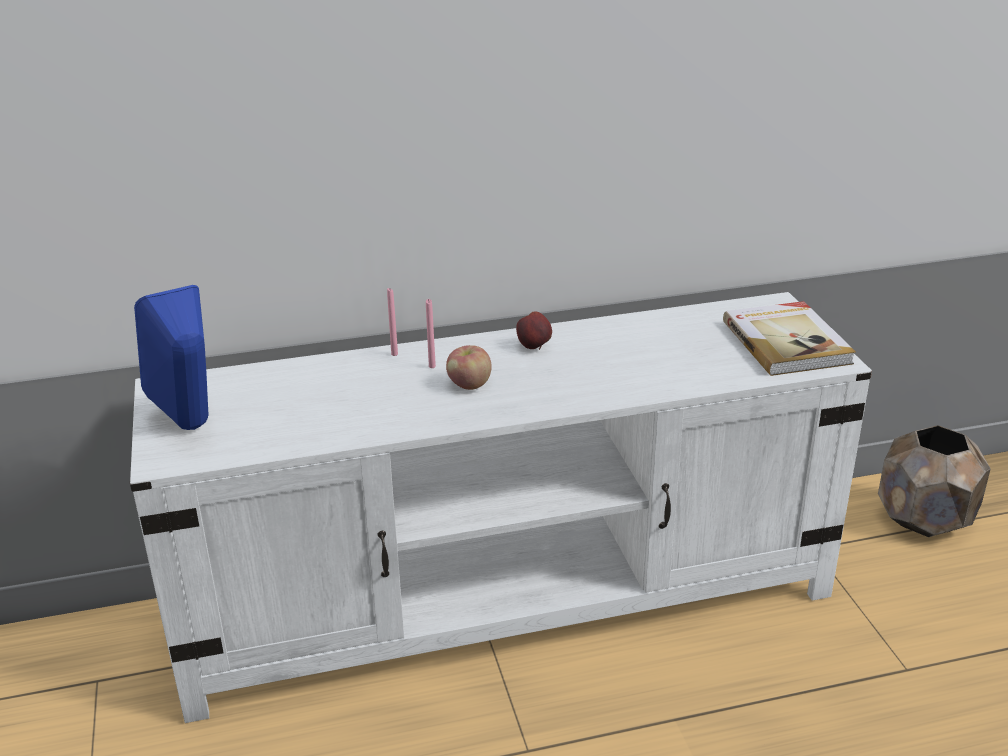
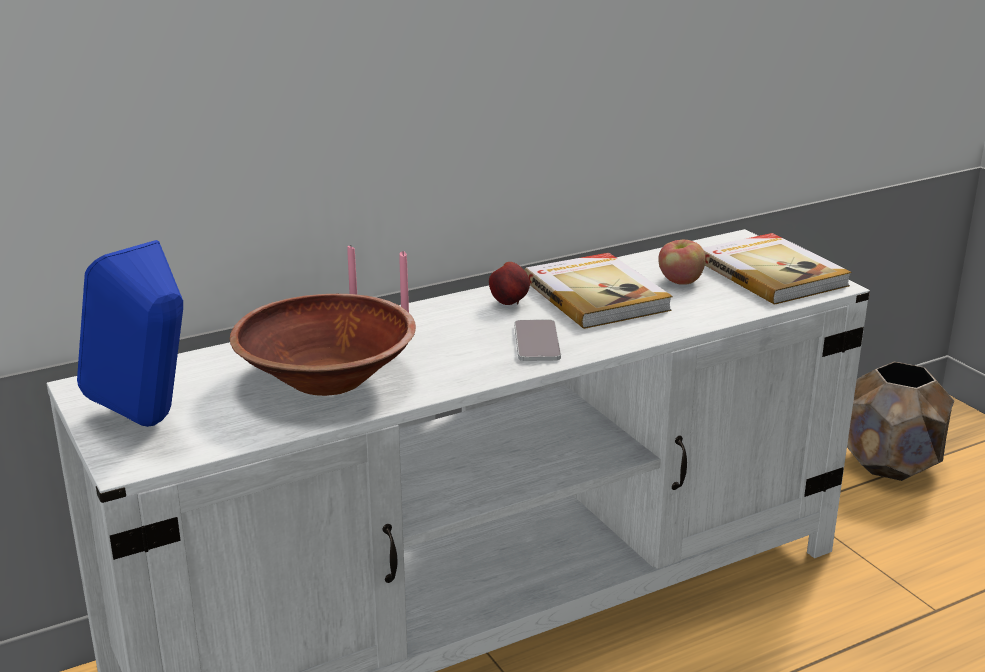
camera: 15 degrees left, 5 degrees down
(347, 404) = (327, 380): none -> brown bowl
(469, 385) = (458, 346): apple -> apple (680, 281)
(537, 389) = (537, 342): none -> phone
(614, 347) = (596, 295): none -> book

